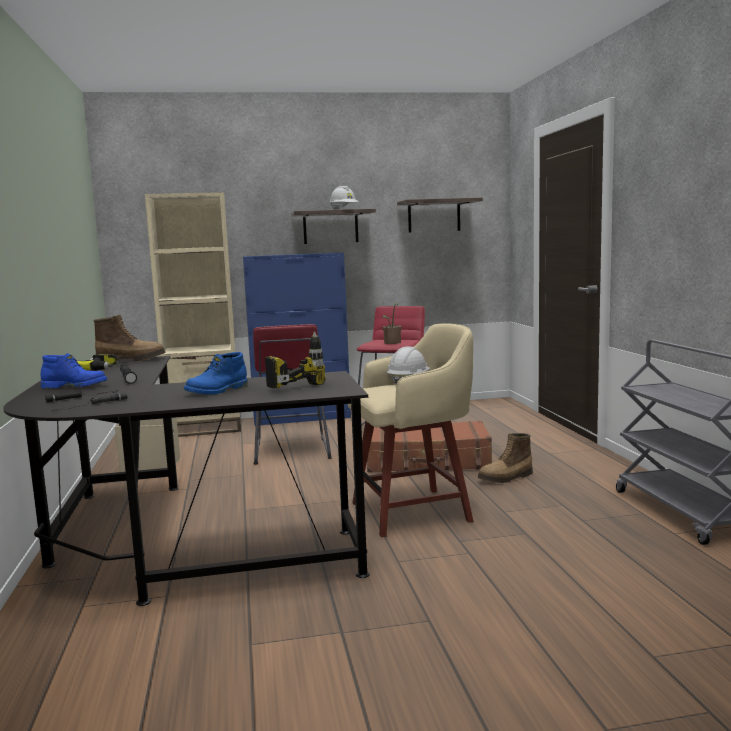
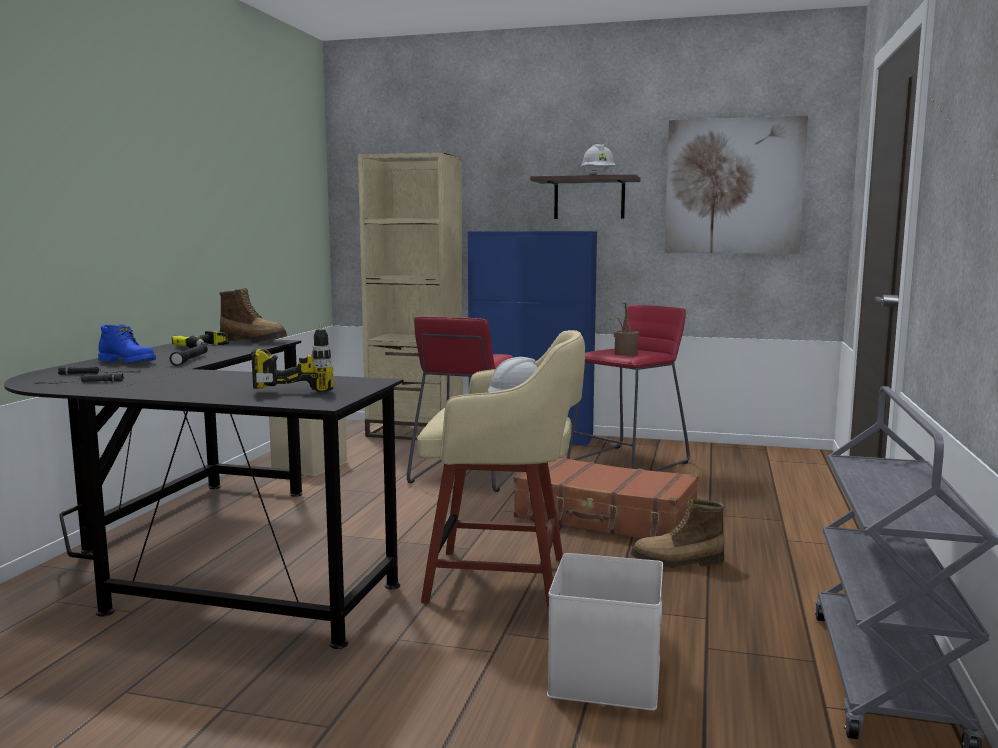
camera: 25 degrees right, 0 degrees up
(218, 391) = (217, 384): blue boot -> none
(434, 216) = (733, 186): shelf -> picture
(551, 548) = (608, 677): none -> white storage box

